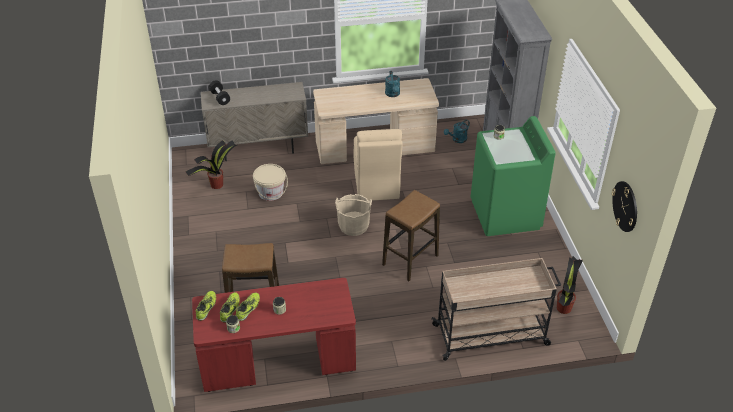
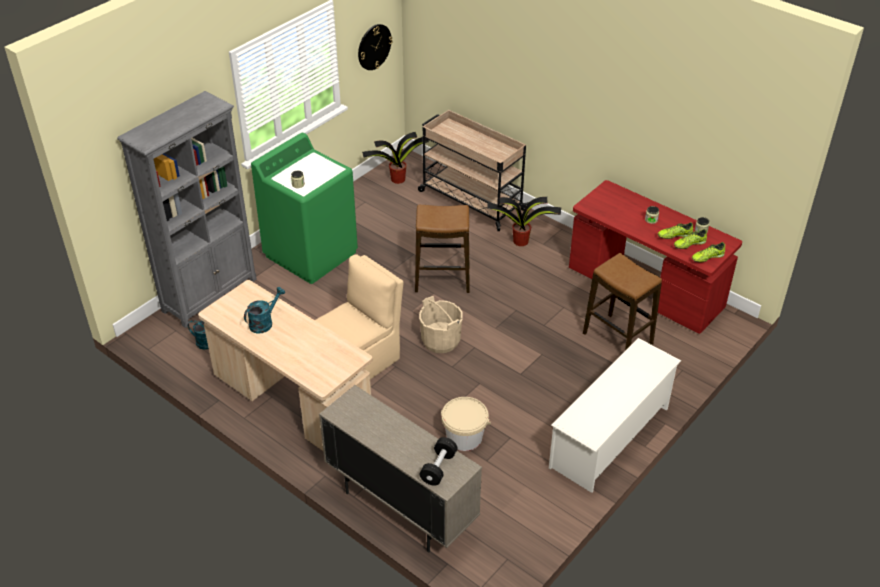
camera: 130 degrees left, 0 degrees up
(194, 247) = (610, 437): none -> white shoe rack
(216, 185) = (507, 496): potted plant -> potted plant (521, 241)

